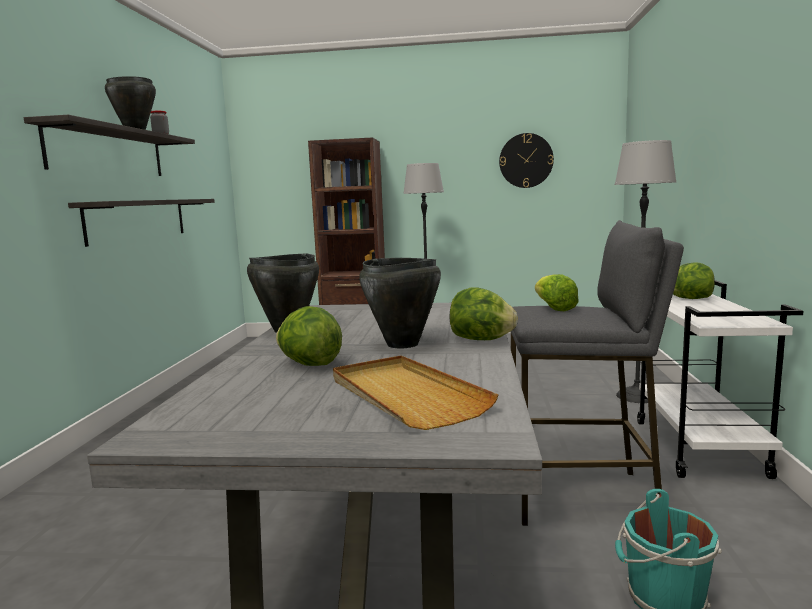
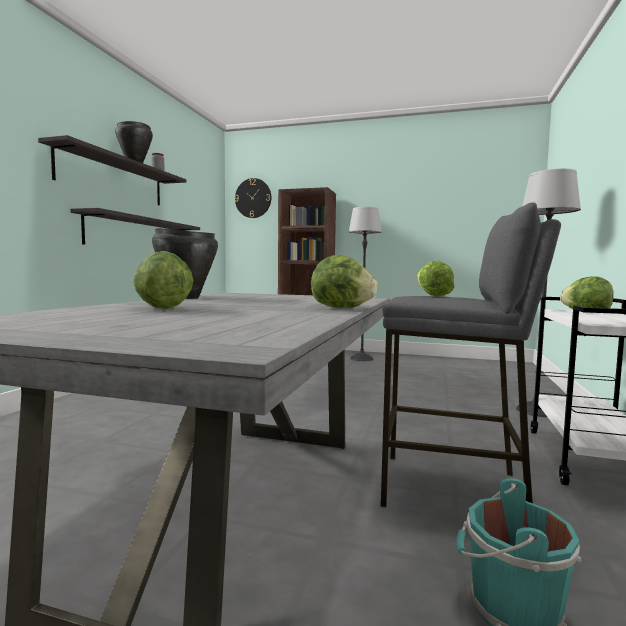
camera: 10 degrees right, 5 degrees down
(402, 344) = (265, 306): black cooking pot -> none
(405, 395) = (205, 323): beige tray -> none
(526, 160) = (455, 211): wall clock -> wall clock (253, 198)

